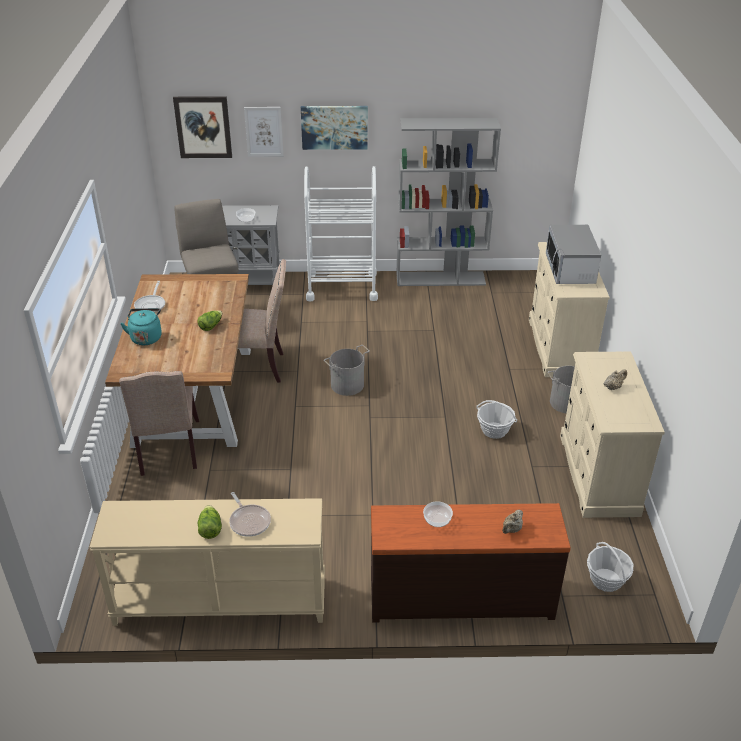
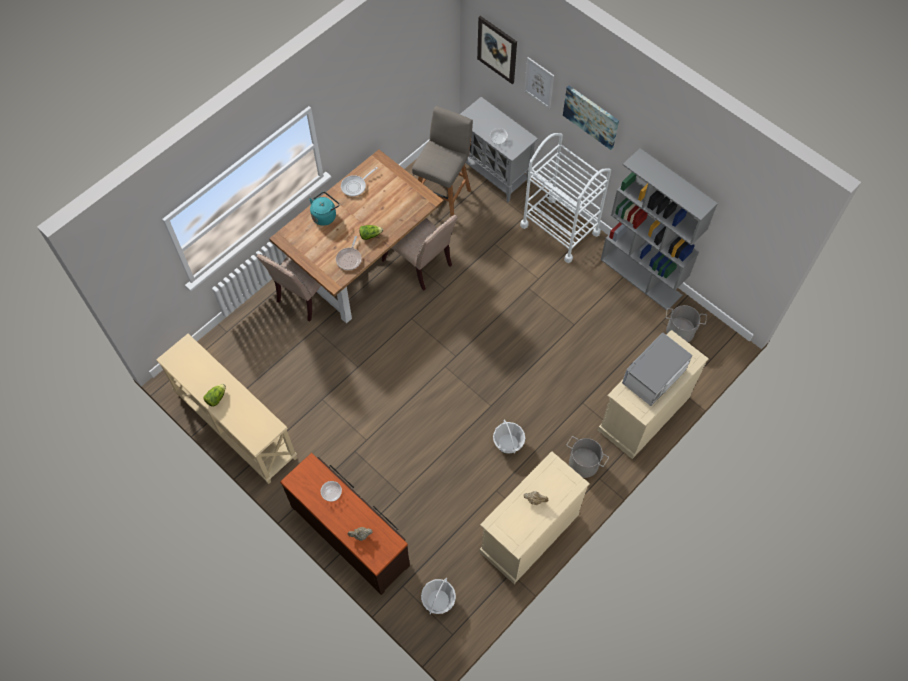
camera: 45 degrees right, 25 degrees up
(249, 521) = (238, 410): frying pan -> frying pan (349, 259)
(347, 384) = (461, 326): grey bucket -> grey bucket (680, 331)

